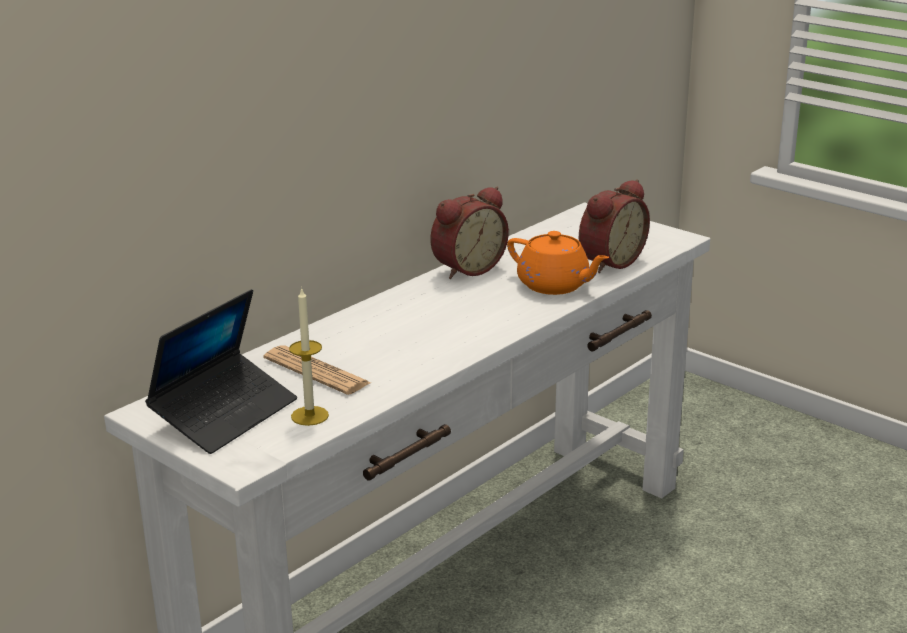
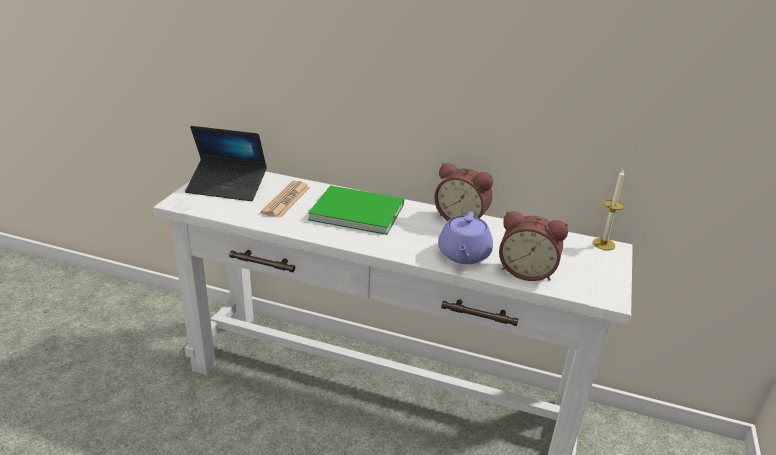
camera: 65 degrees right, 5 degrees up
(309, 416) = (234, 208): candle -> candle (603, 244)
(392, 328) = (355, 210): none -> green book
(555, 285) = (463, 255): orange teapot -> purple teapot

